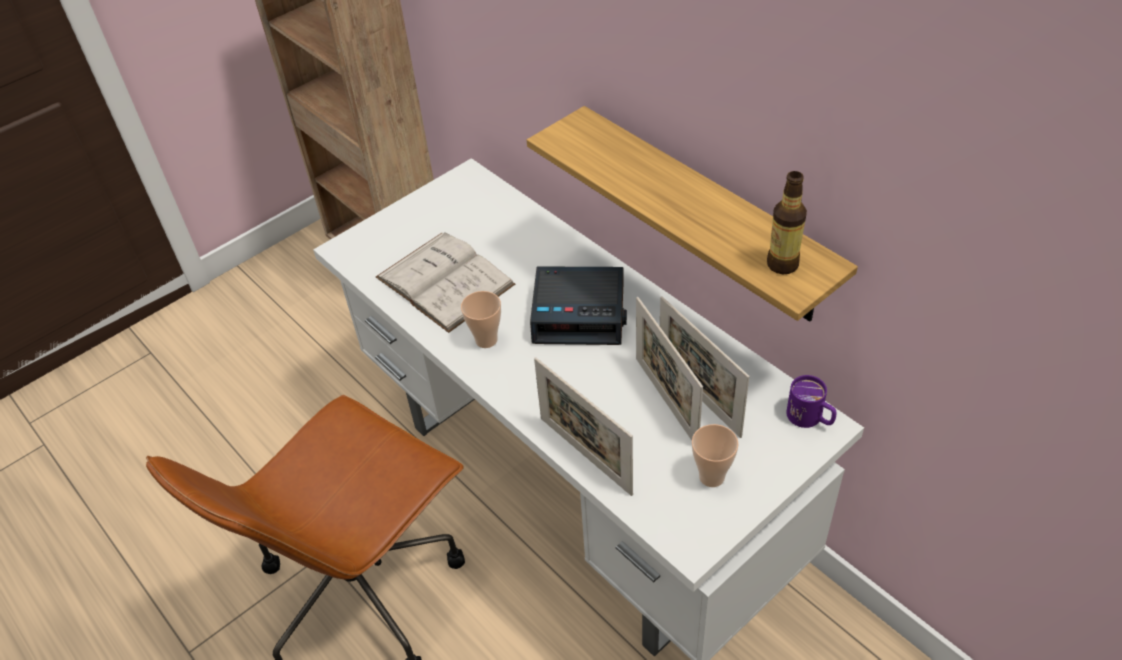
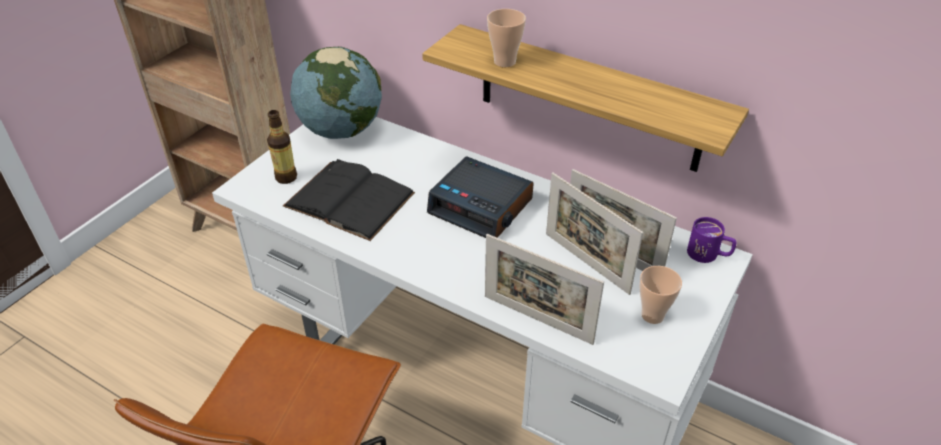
camera: 20 degrees left, 5 degrees down
(445, 281) = (349, 199): white book -> black book
(466, 195) = (341, 130): none -> globe
(486, 340) = (407, 241): cup -> cup (504, 62)
(580, 313) = (482, 206): alarm clock -> alarm clock turned 45 degrees clockwise
(782, 264) = (690, 115): bottle -> bottle (286, 177)

